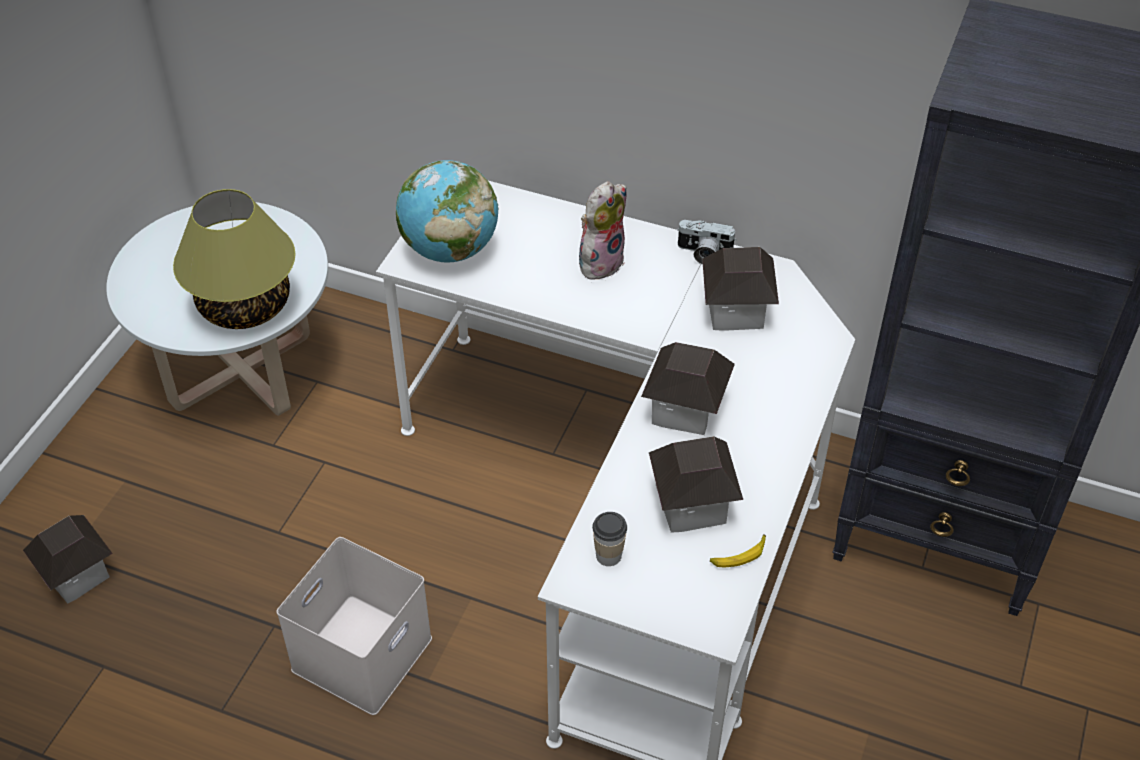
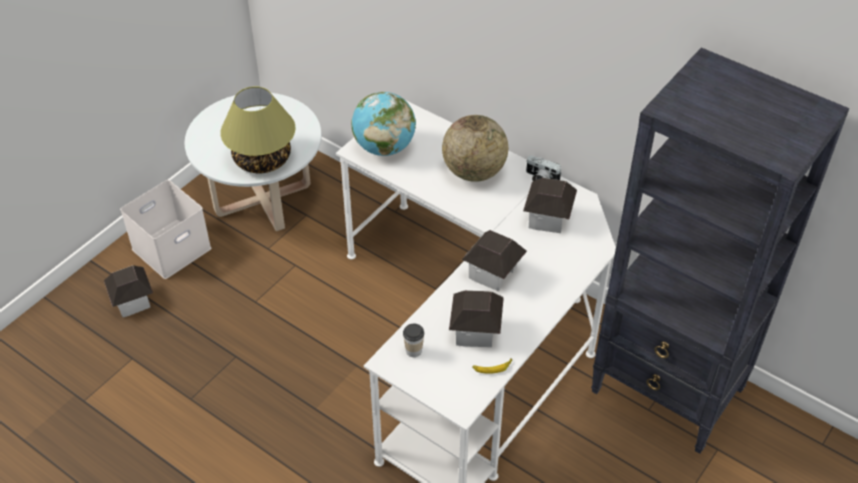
camera: 15 degrees right, 0 degrees up
(361, 651) = (282, 382): white storage box -> white storage box (172, 247)
(600, 261) = (474, 172): plush toy -> globe

